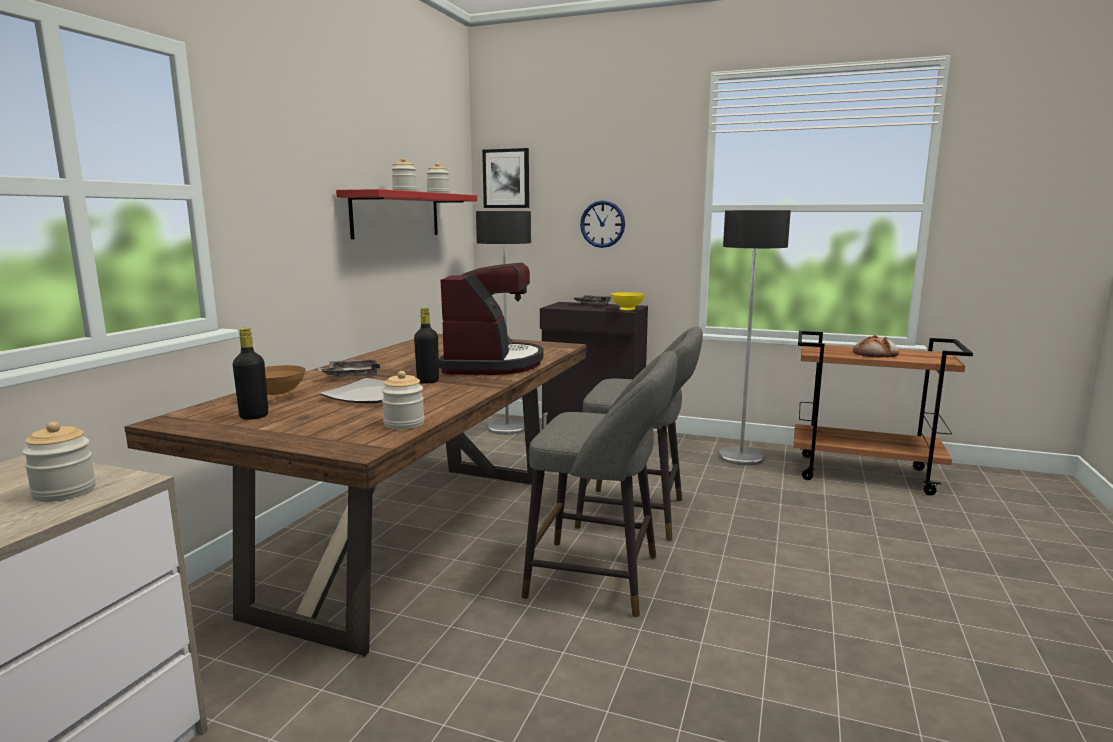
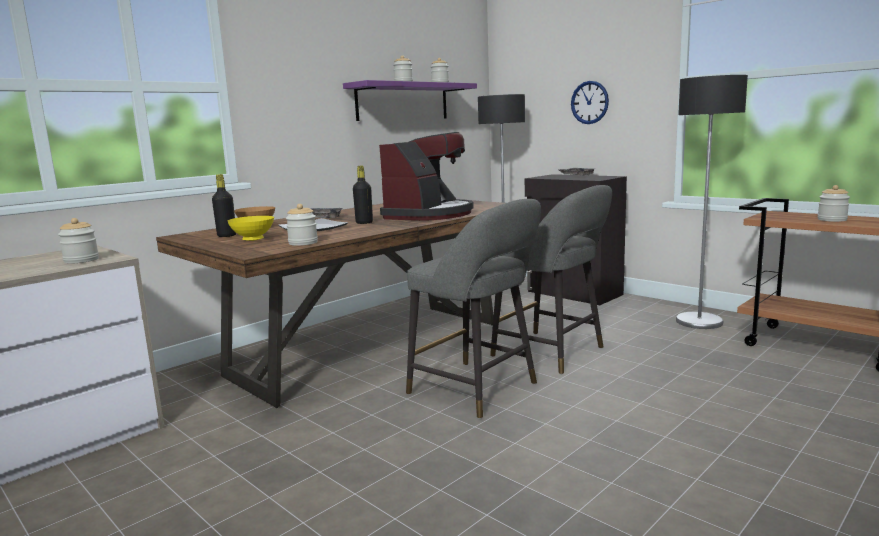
camera: 25 degrees right, 0 degrees up
(396, 215) = (403, 102): red shelf -> purple shelf
(506, 178) = (513, 68): picture -> none
(626, 310) = (597, 179): yellow bowl -> yellow bowl (253, 240)
(875, 354) = (832, 220): bread -> jar

